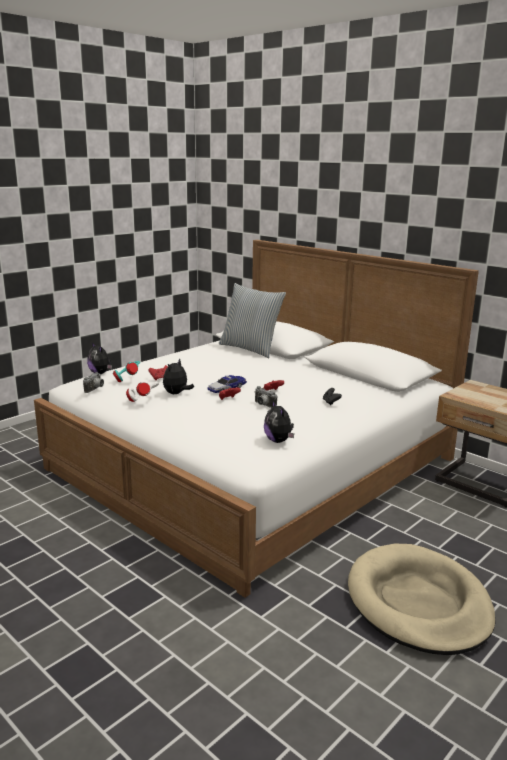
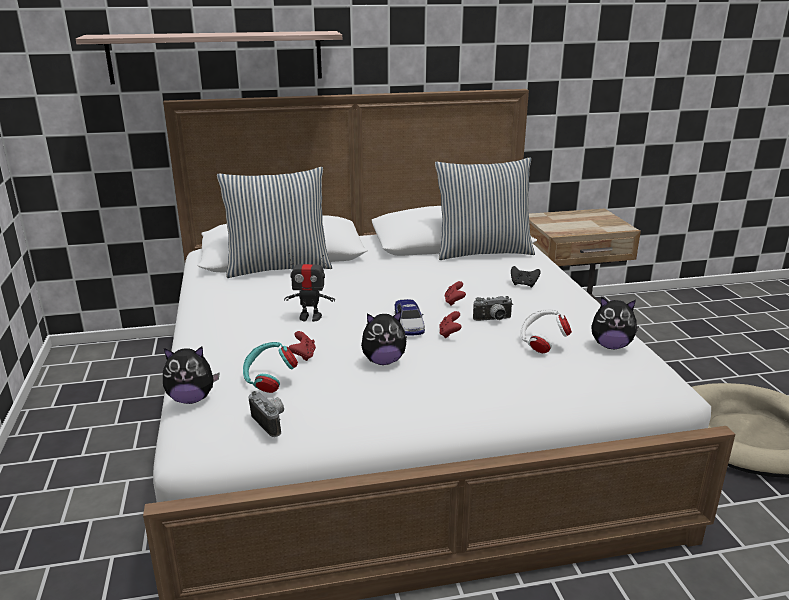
camera: 55 degrees left, 5 degrees up
(144, 400) = (377, 392): white headphones -> white headphones (542, 344)
(176, 393) = (383, 361): plush toy -> plush toy turned 75 degrees counterclockwise
(201, 369) = (310, 317): none -> toy robot
(285, 217) = (216, 57): none -> shelf
(366, 383) = (482, 252): none -> pillow

